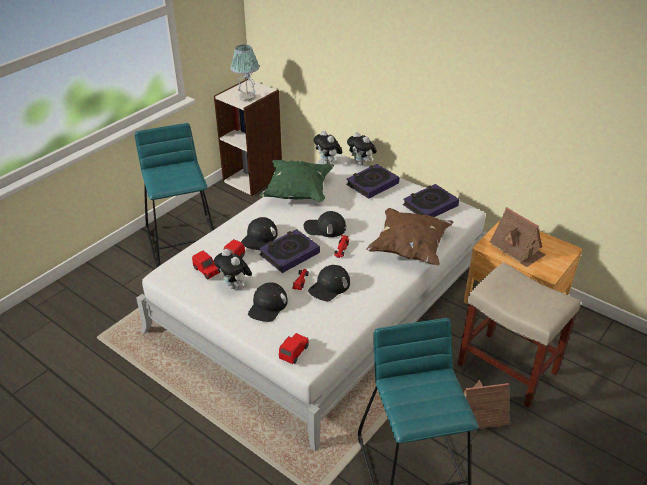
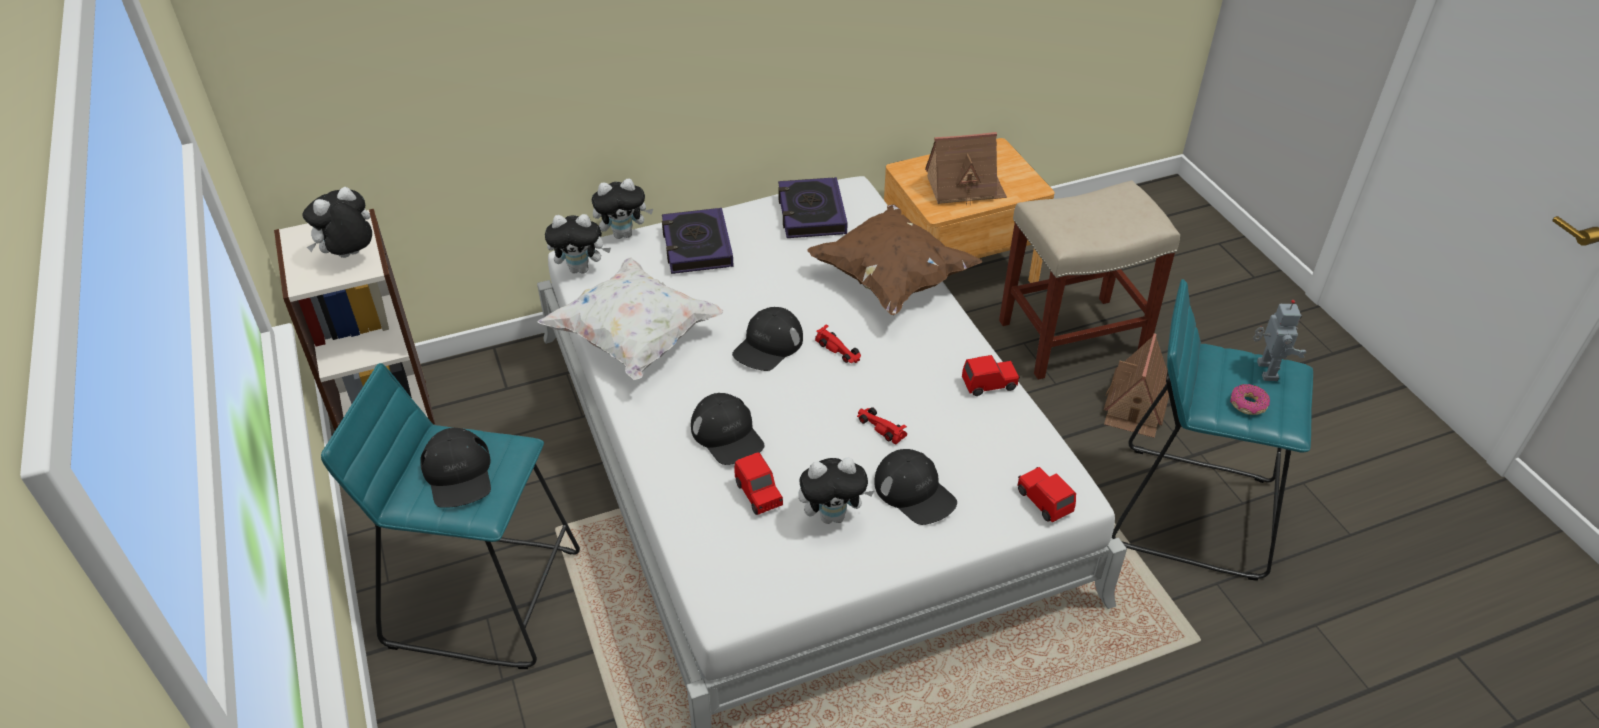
camera: 60 degrees left, 5 degrees up
(207, 271) = (763, 540): red toy car -> red toy car (989, 384)
(246, 97) = (350, 257): table lamp -> plush toy
(289, 254) = (803, 413): book -> none
(298, 192) = (635, 339): green pillow -> white pillow
(329, 286) = (918, 401): black cap -> black cap (458, 474)
(409, 400) = (1247, 404): none -> donut
(447, 402) = (1265, 371): none -> toy robot

